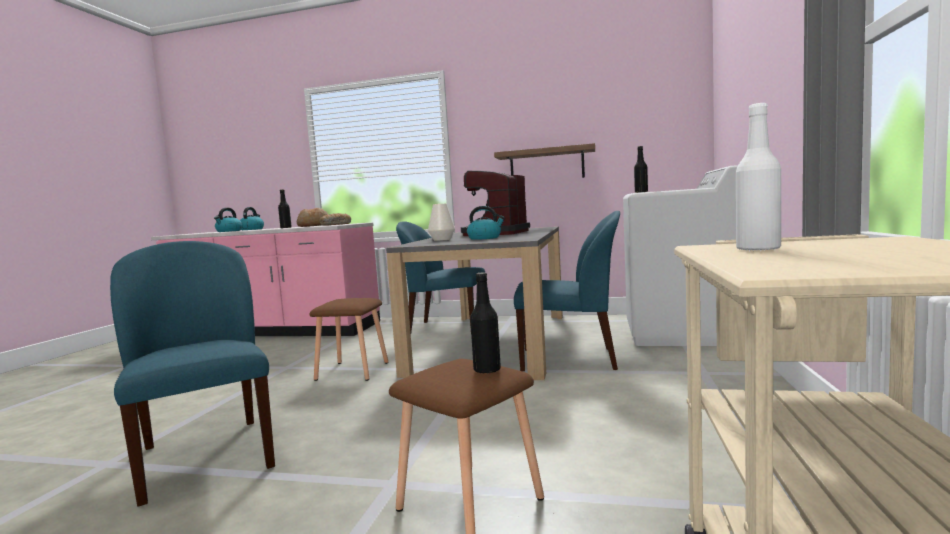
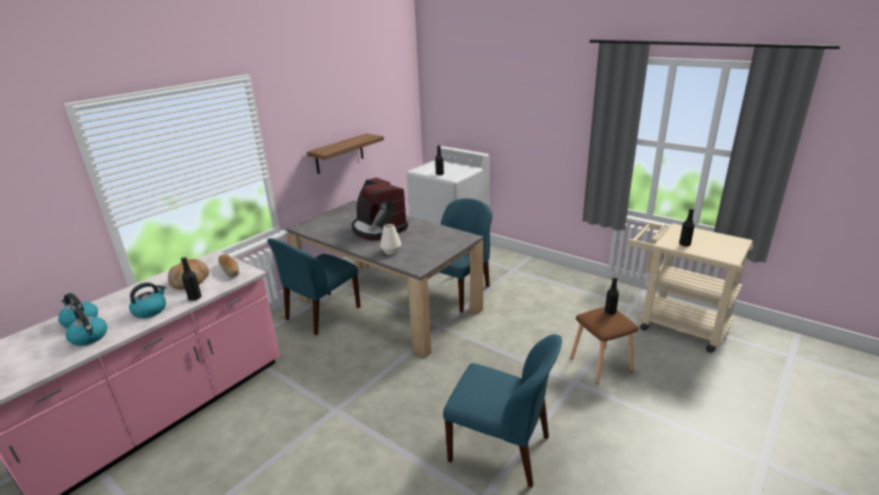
camera: 65 degrees left, 20 degrees up
(206, 456) = (501, 449): blue chair -> blue chair turned 150 degrees counterclockwise
(354, 371) = (388, 374): brown stool -> none
(485, 238) = (420, 240): kettle -> kettle (150, 310)
(758, 249) = (684, 244): white bottle -> black bottle

